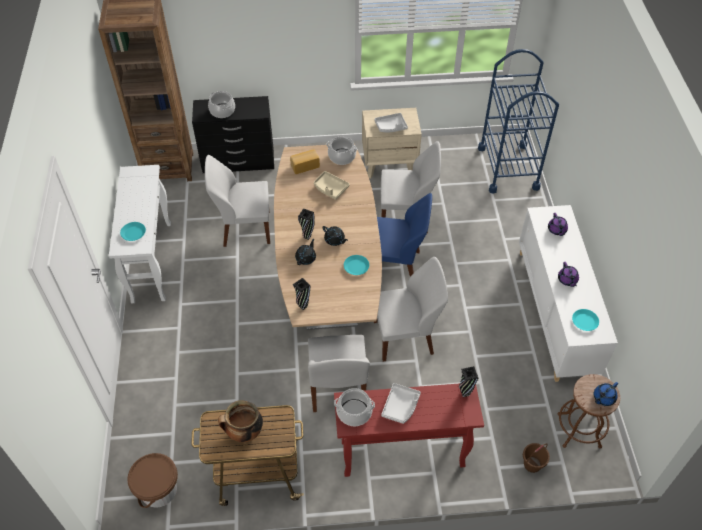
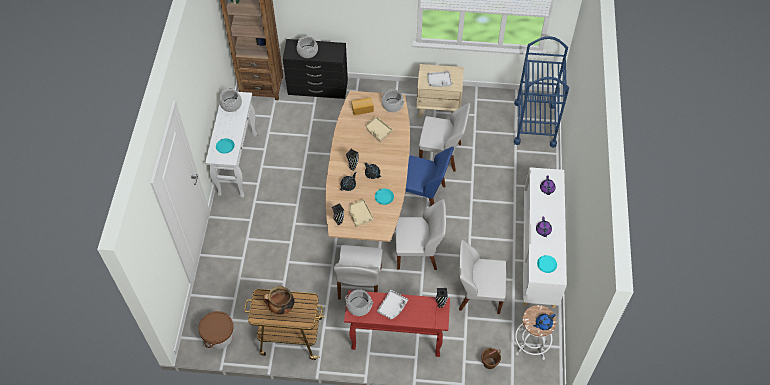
camera: 10 degrees right, 5 degrees up
(134, 182) = (231, 105): none -> cooking pot
(244, 228) = (313, 147): white chair -> white chair (478, 294)
(329, 293) = (360, 215): none -> beige tray
(579, 430) = (531, 344): brown stool -> white stool

